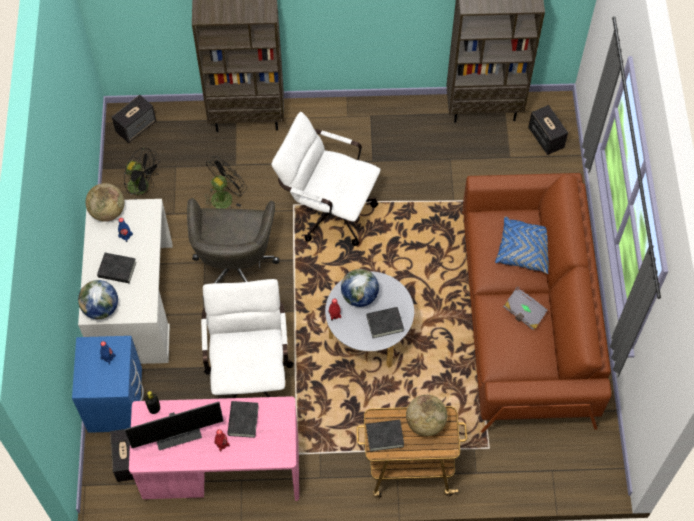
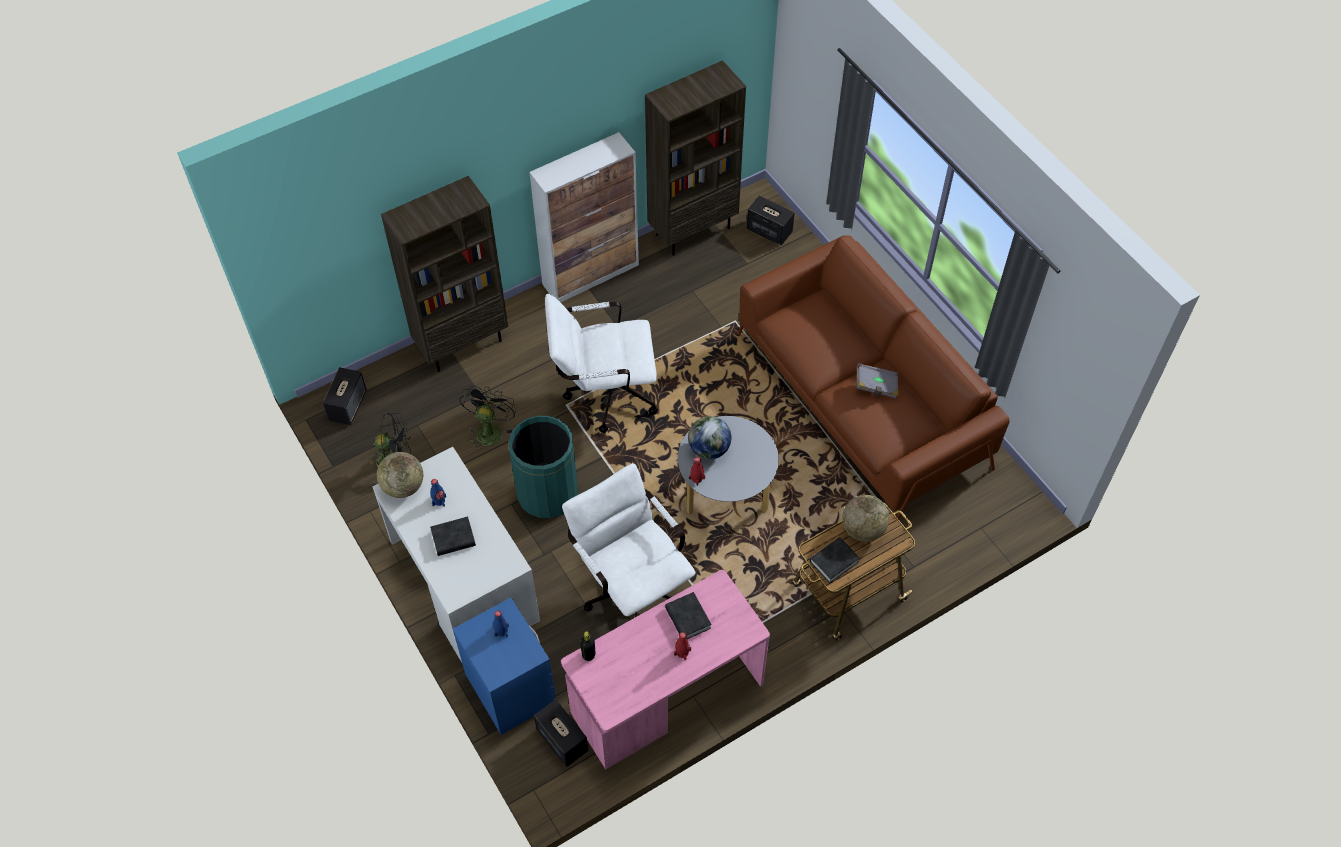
camera: 30 degrees left, 5 degrees down
(101, 308) = (462, 585): globe -> none
(178, 431) = (628, 663): monitor -> none
(235, 268) = (547, 493): grey office chair -> green trash can
(380, 108) = (591, 274): none -> cabinet
(385, 323) = (751, 462): black book -> none
(525, 250) = (837, 330): blue pillow -> none

